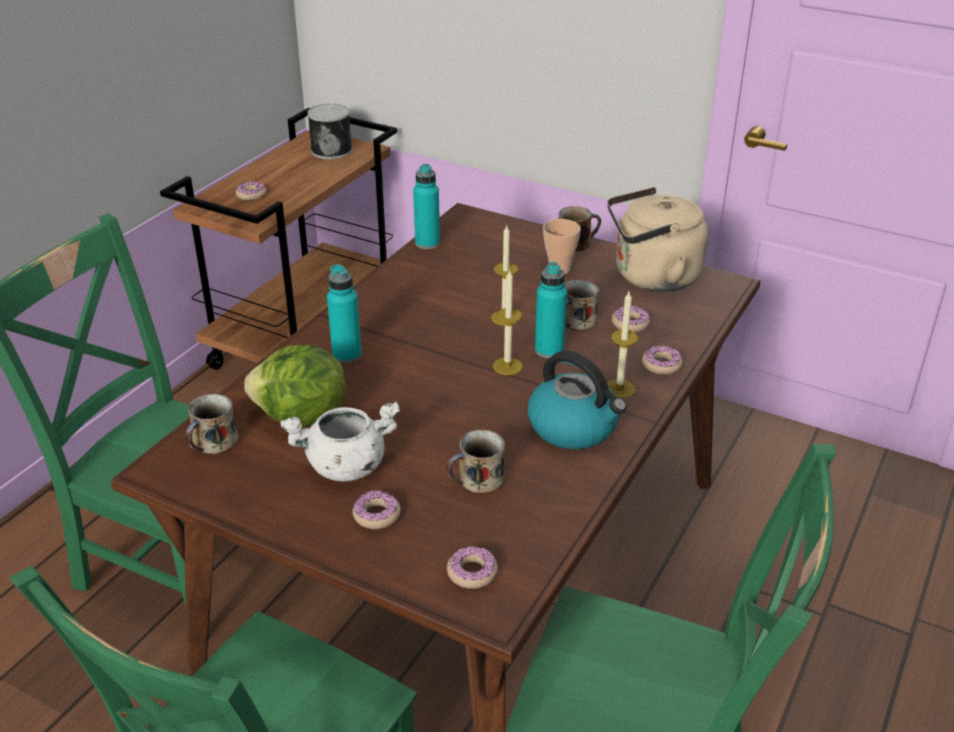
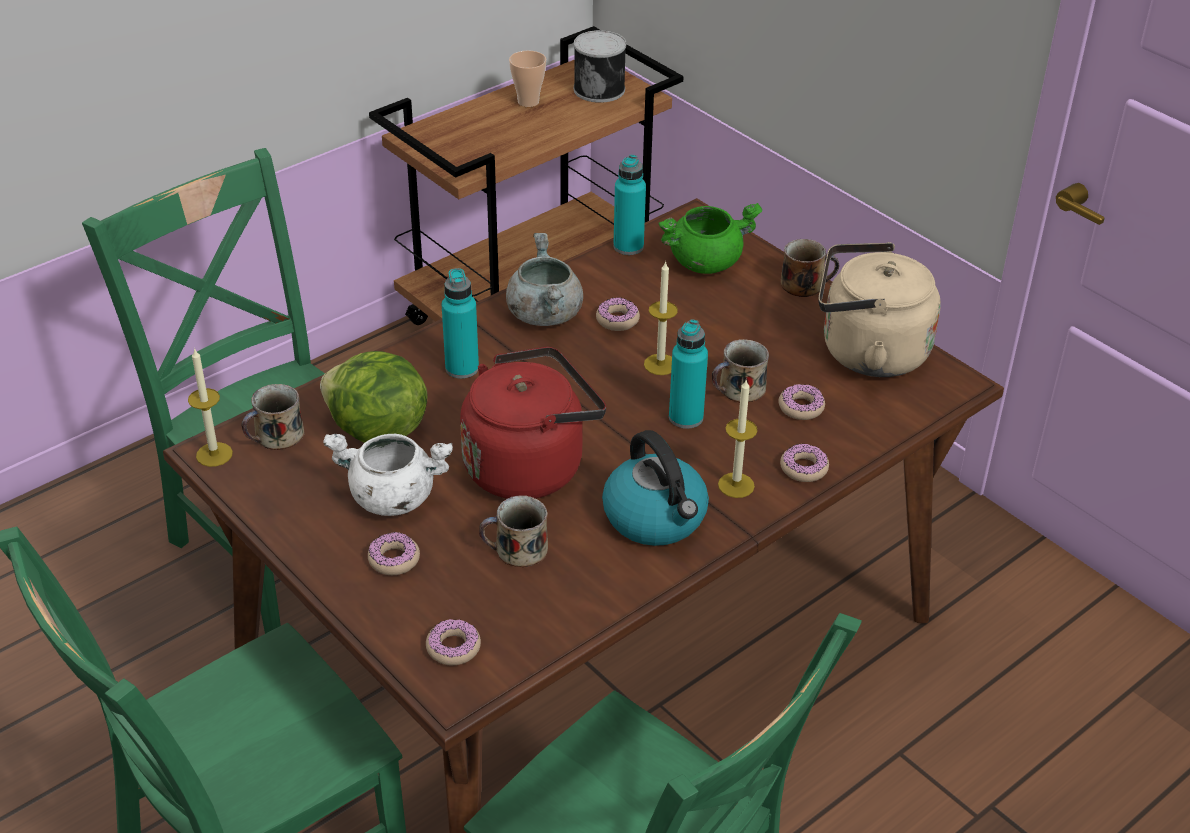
camera: 20 degrees right, 5 degrees up
(251, 195) = (475, 134): donut -> donut (617, 320)
(390, 302) = (544, 314): none -> grey cooking pot
(448, 413) = (530, 465): none -> red kettle
(493, 242) = (705, 262): none -> green cooking pot
(507, 366) = (627, 425): candle -> candle (214, 454)
(559, 269) = (762, 316): cup -> cup (528, 102)

